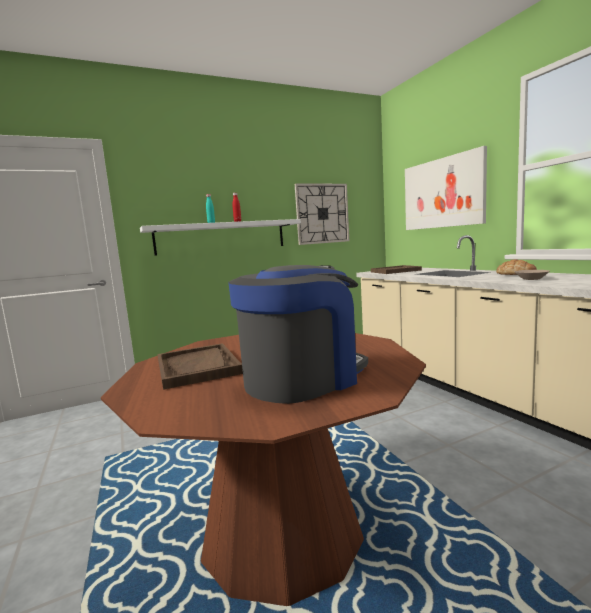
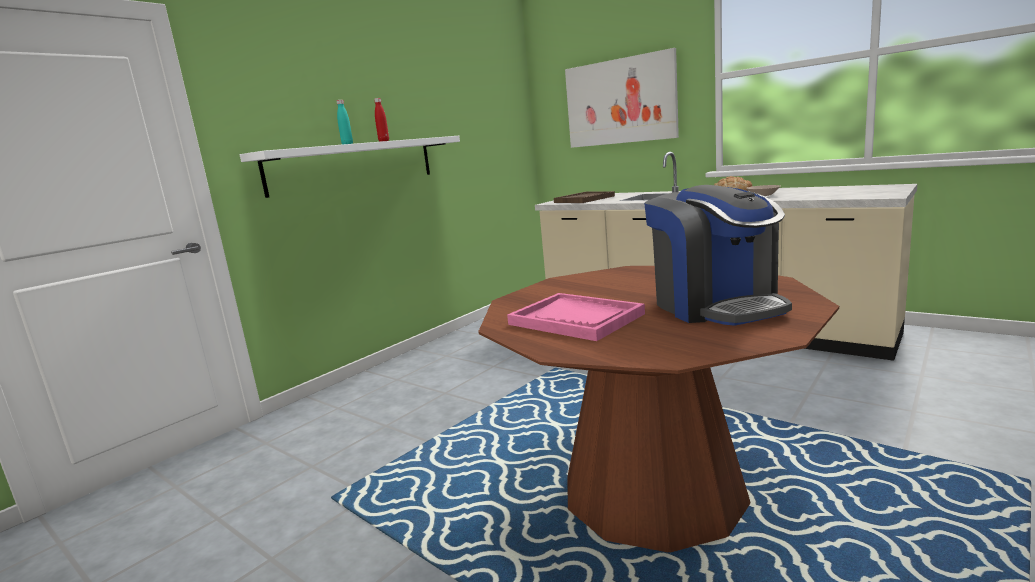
camera: 25 degrees left, 5 degrees up
(198, 367) = (576, 319): brown tray -> pink tray
(302, 378) = (716, 306): coffee machine -> coffee machine turned 135 degrees clockwise
(322, 213) = (470, 128): wall clock -> none

